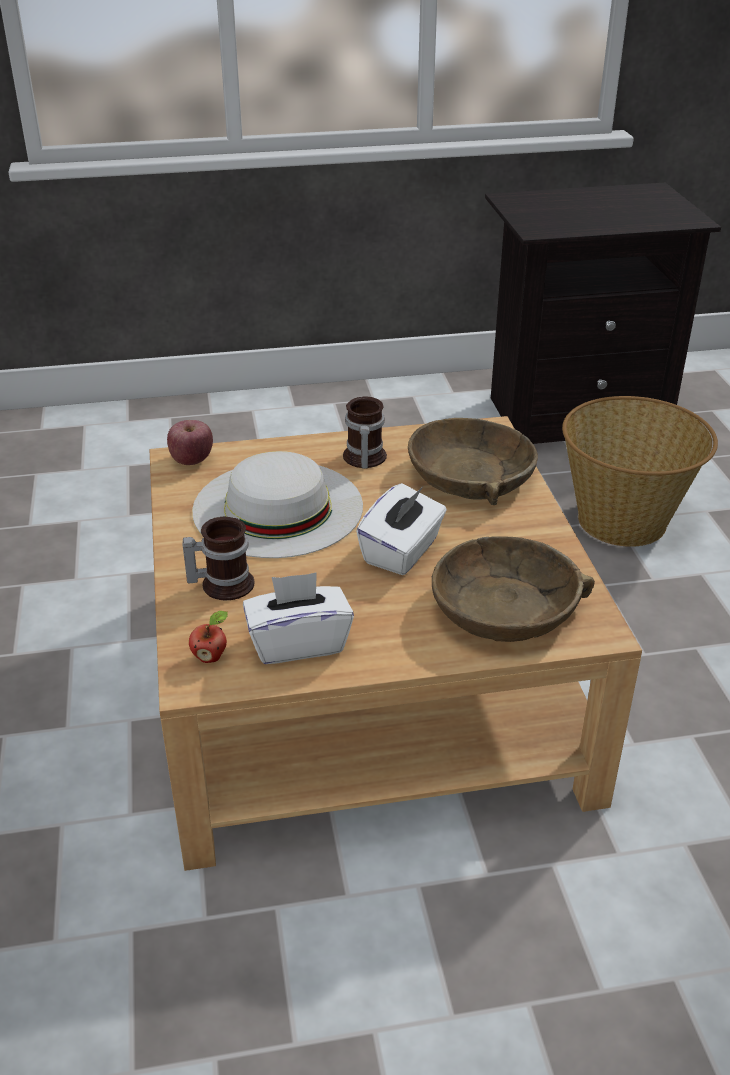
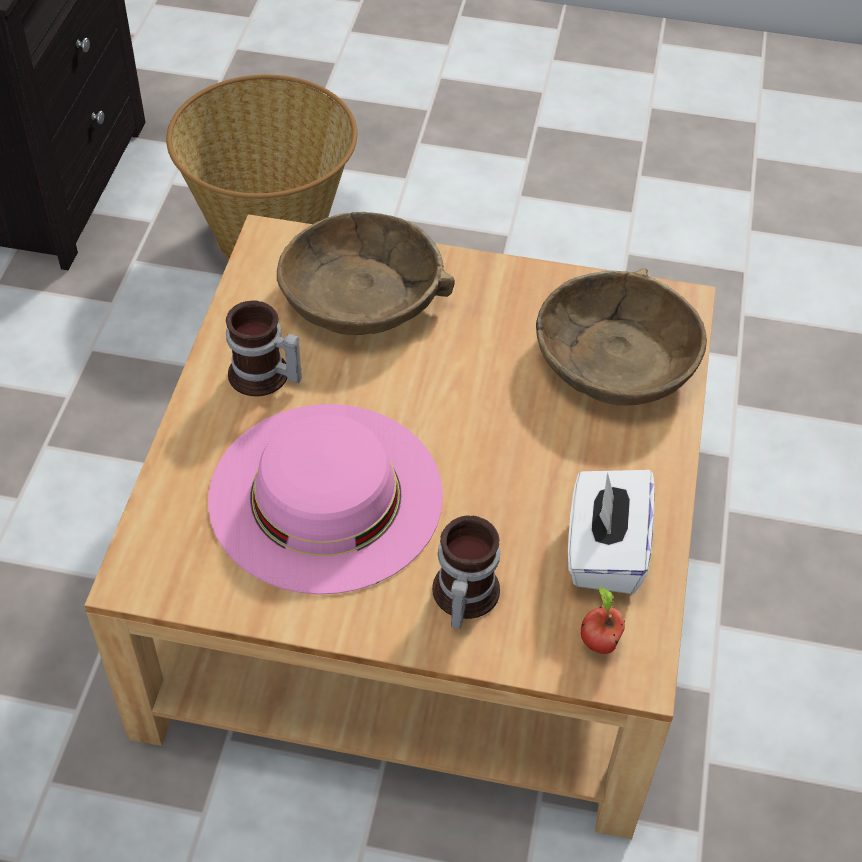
camera: 70 degrees left, 15 degrees up
(192, 460) = (152, 560): apple -> none
(278, 507) = (325, 495): white hat -> pink hat
(402, 551) = (479, 406): white tissue box -> none

